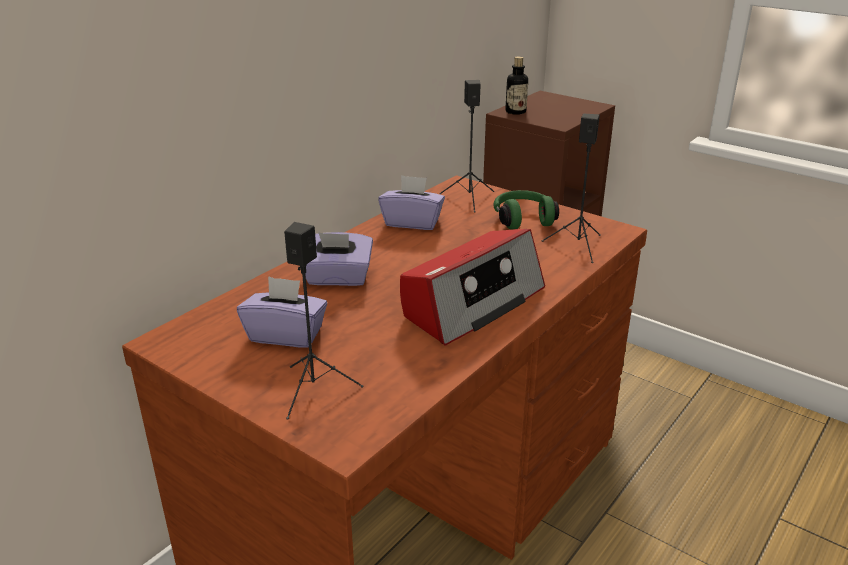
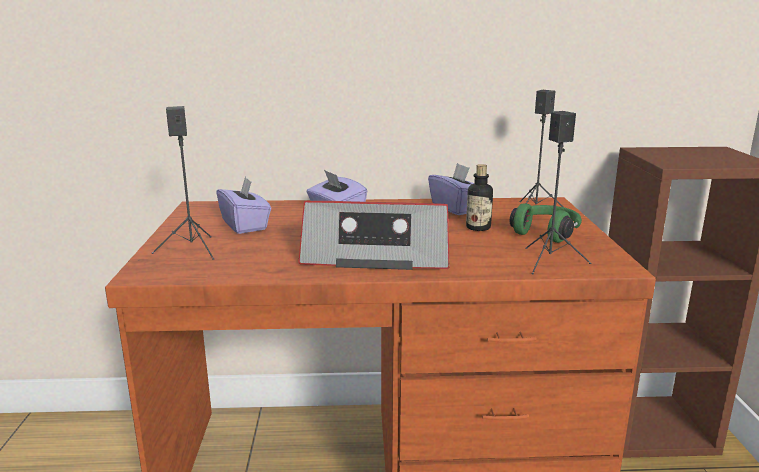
camera: 50 degrees right, 10 degrees down
(515, 112) = (651, 151): bottle -> bottle (478, 227)

